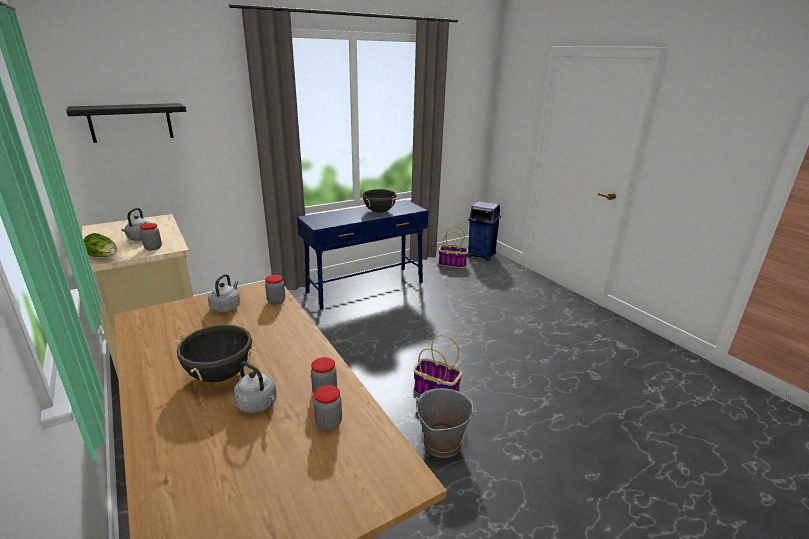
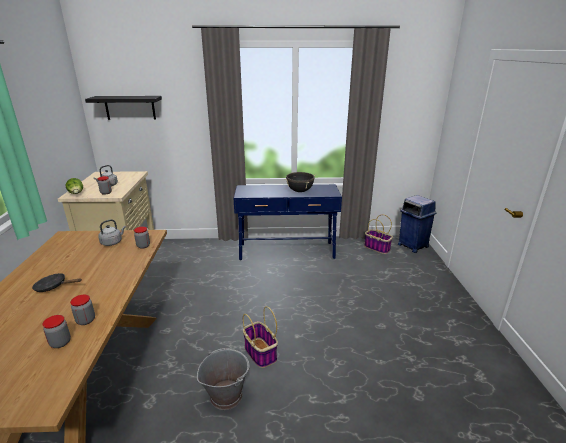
camera: 30 degrees right, 0 degrees up
(220, 374) = (54, 286): black cooking pot -> black frying pan
(258, 404) = (45, 314): grey kettle -> none

